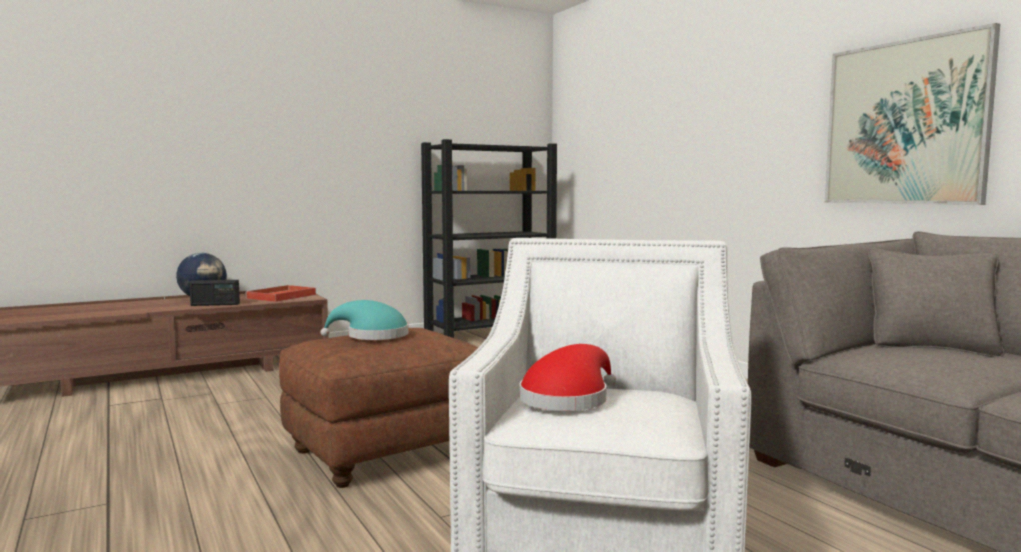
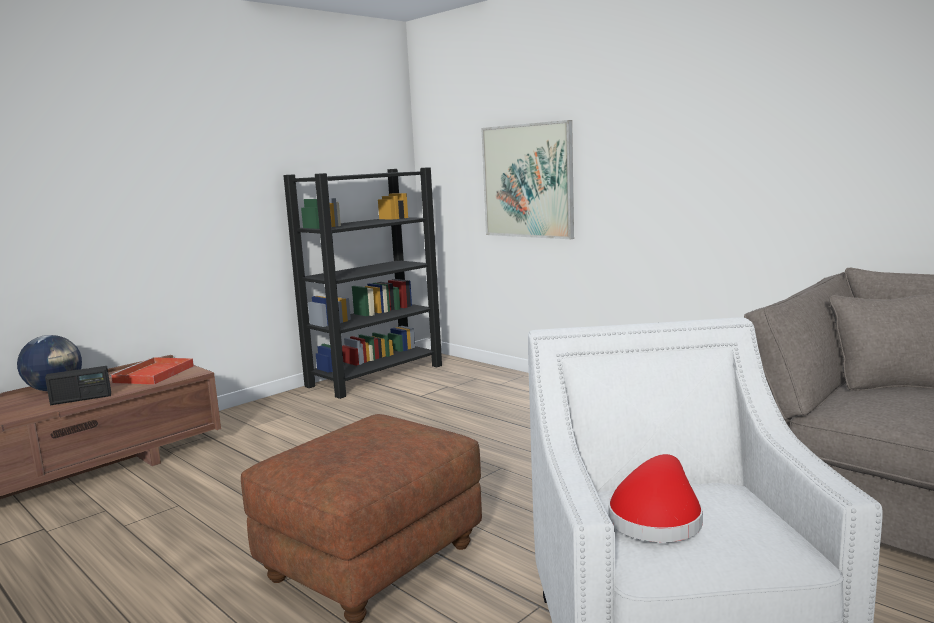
camera: 15 degrees left, 5 degrees up
(372, 336) = (347, 440): turquoise hat -> none
(905, 123) = (822, 160): picture -> picture (527, 181)

